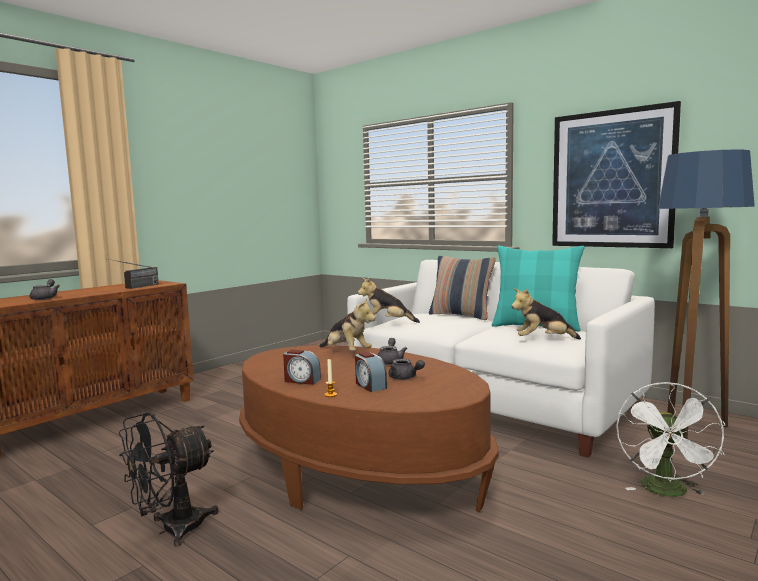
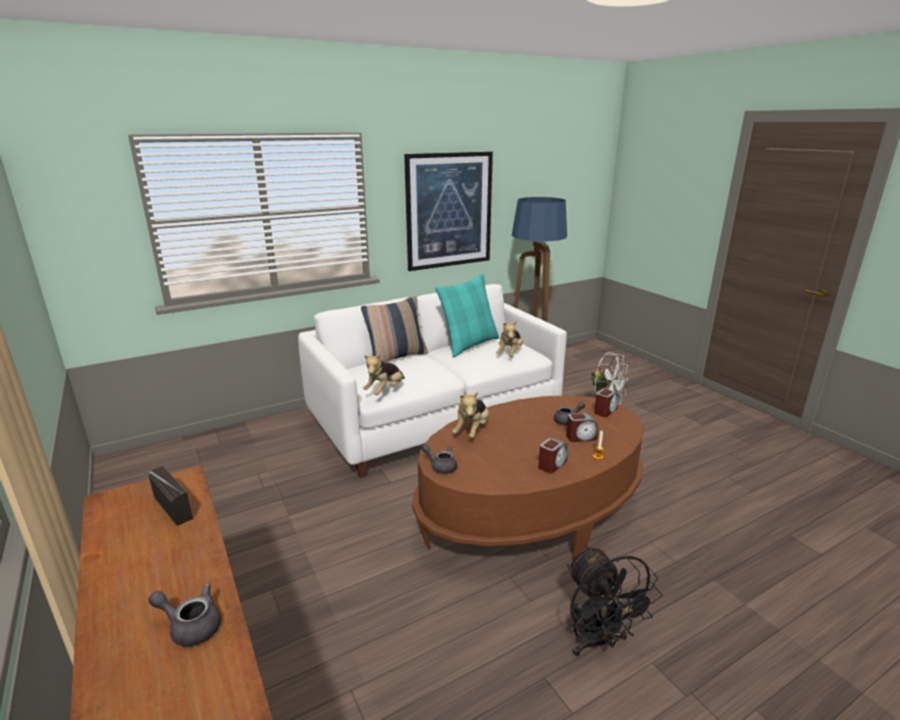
camera: 70 degrees left, 15 degrees up
(346, 352) = (472, 430): plush toy -> plush toy turned 135 degrees clockwise
(390, 361) = (516, 417): grey teapot -> grey teapot (441, 466)
(453, 390) = (605, 411): none -> alarm clock

